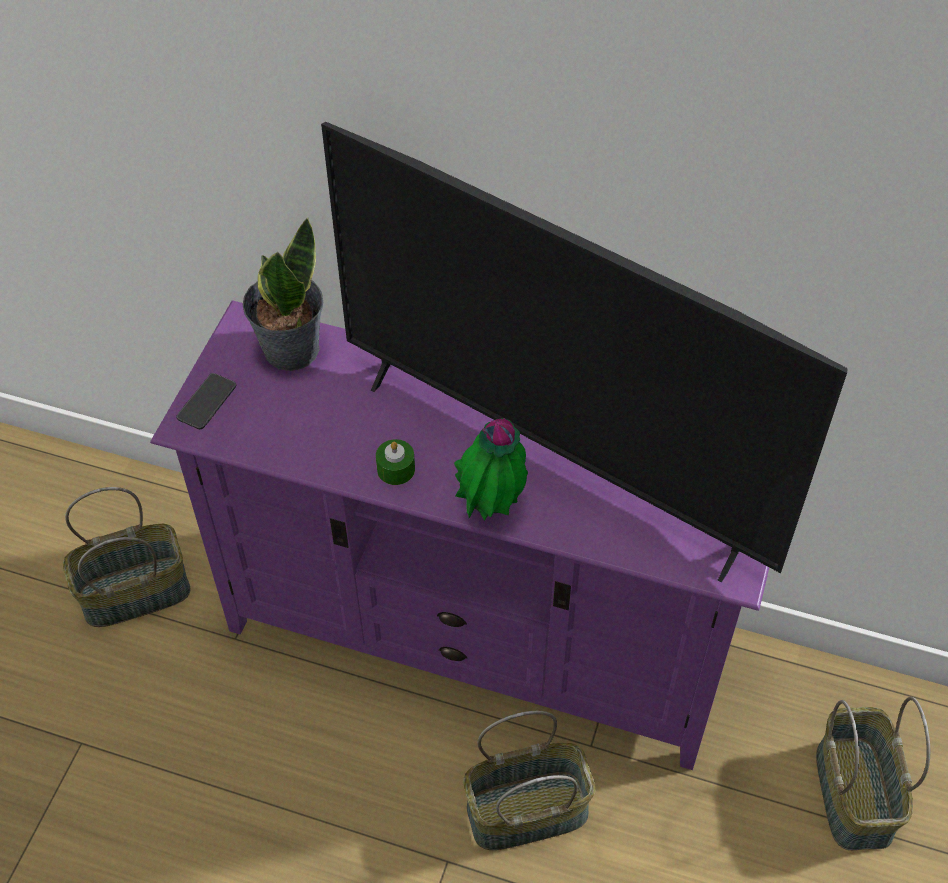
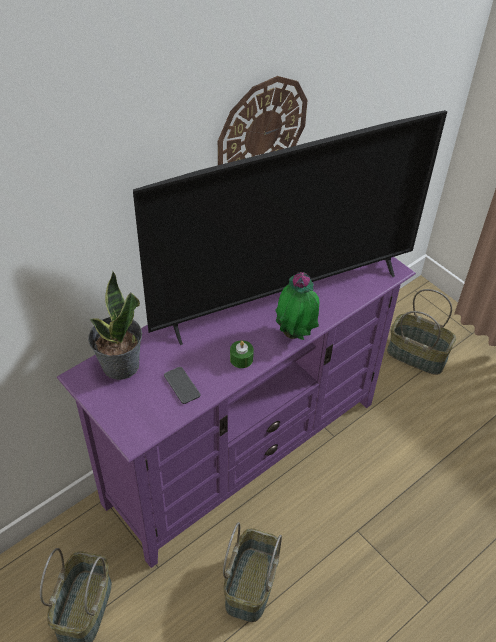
camera: 60 degrees left, 5 degrees down
(207, 402) = (124, 421): phone -> phone (182, 385)
(528, 809) = (350, 480): basket -> basket (250, 583)
(639, 196) = (261, 131): none -> wall clock

